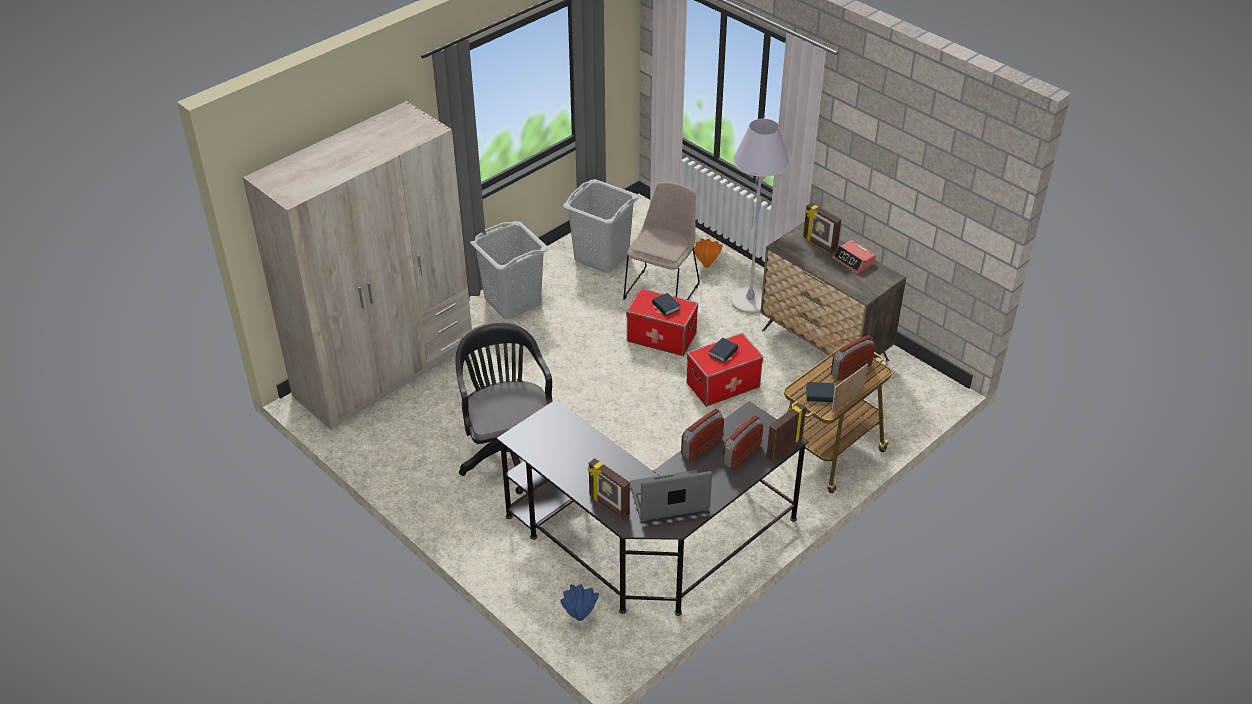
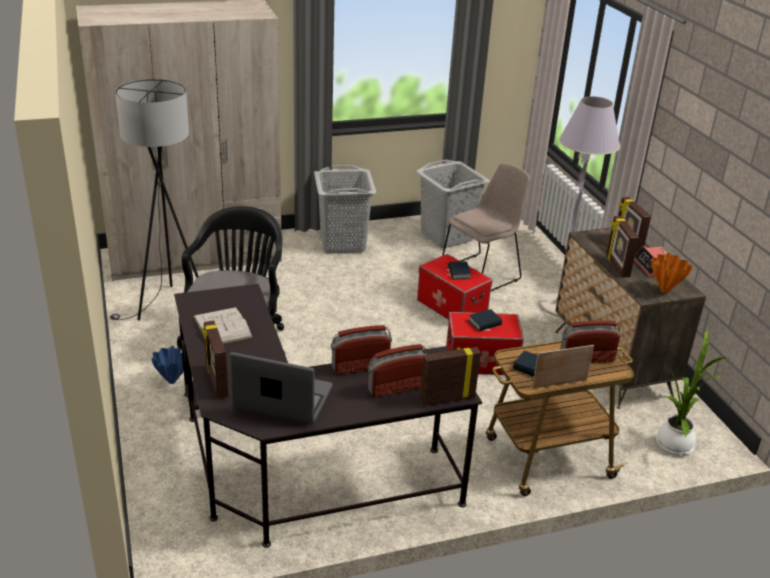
camera: 25 degrees right, 10 degrees down
(413, 438) = (168, 308): none -> grey floor lamp
(566, 454) = (222, 327): none -> white book
(579, 617) = (167, 506): blue vase -> blue vase (171, 381)
(706, 266) = (537, 269): orange vase -> orange vase (664, 290)
(825, 271) = (616, 266): none -> picture frame
(910, 401) = (675, 442): none -> potted plant

